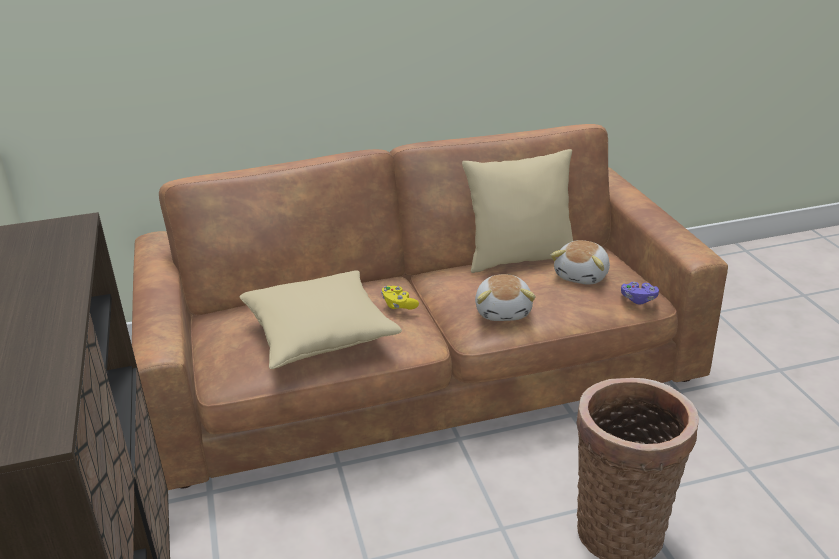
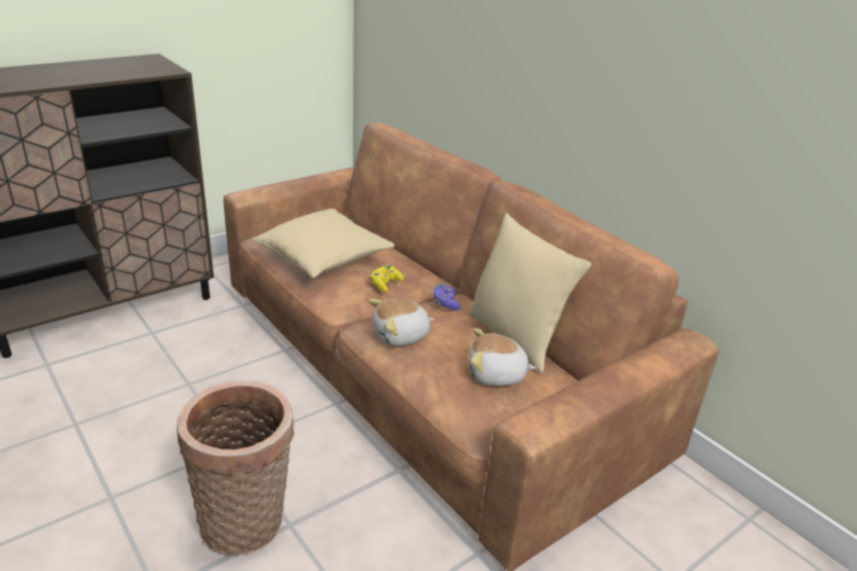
camera: 65 degrees right, 0 degrees up
(638, 299) = (469, 417): purple game controller -> purple game controller (445, 303)

